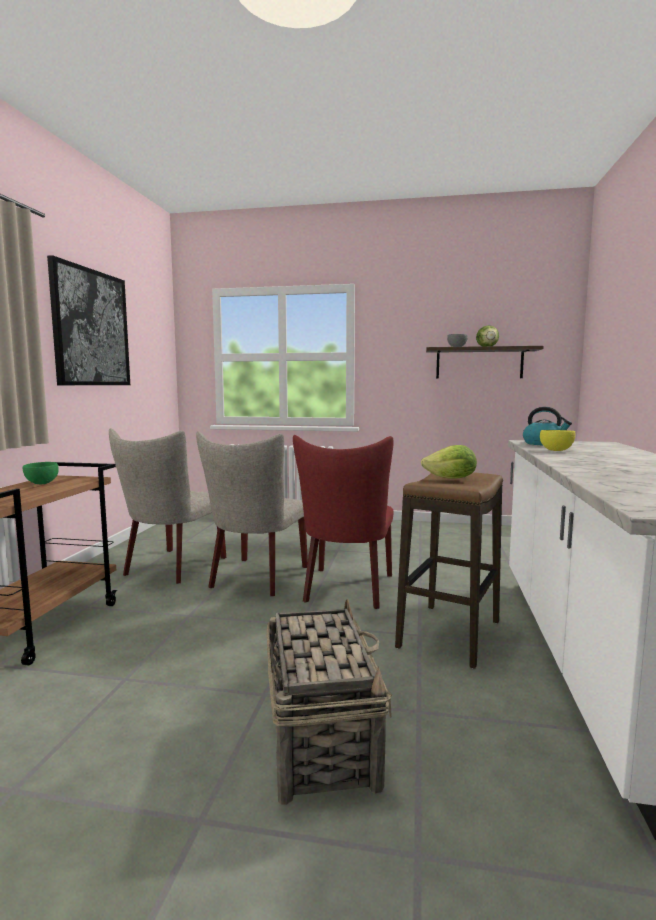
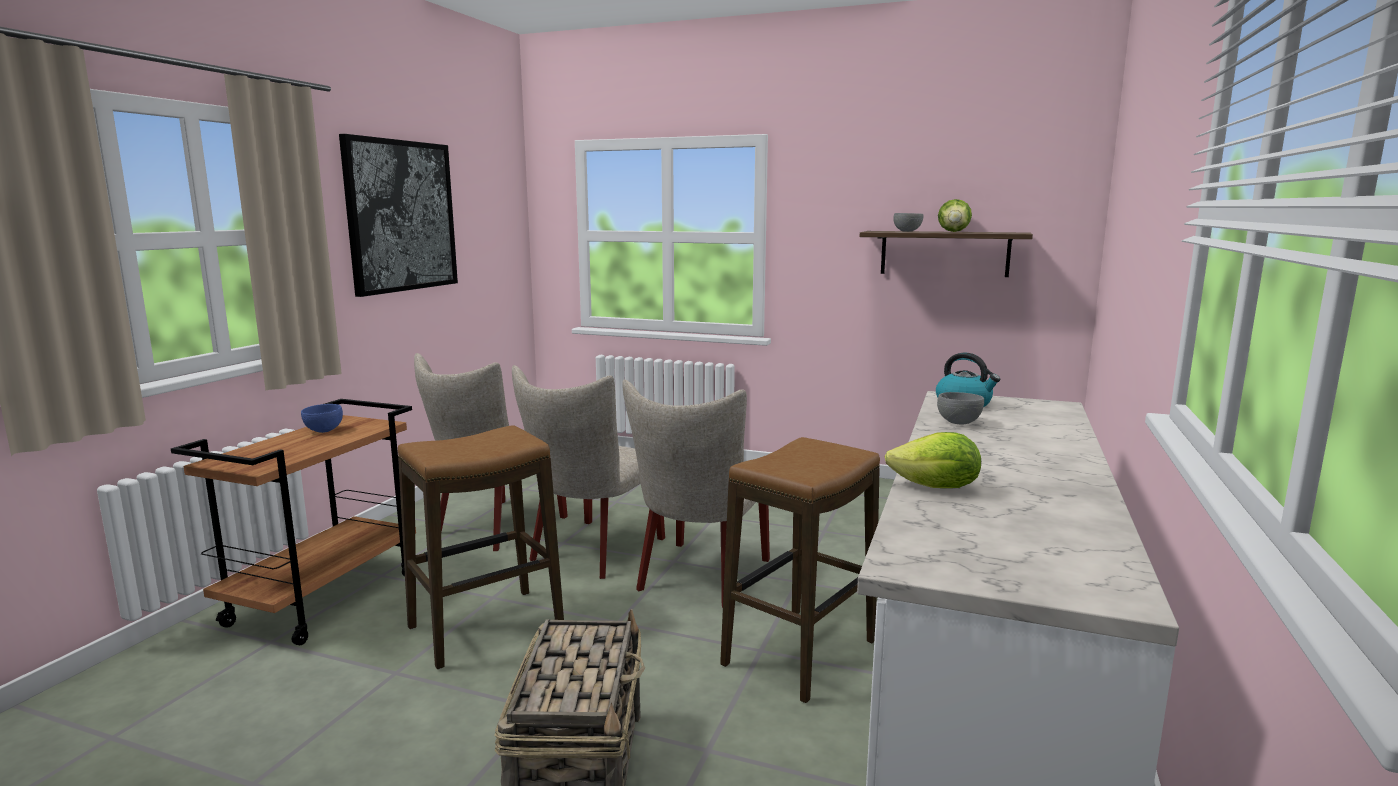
camera: 10 degrees right, 5 degrees up
(42, 483) = (324, 431): green bowl -> blue bowl
(192, 637) = (486, 627): none -> stool
(347, 590) = (699, 578): red chair -> beige chair
(451, 479) = (802, 457): lettuce -> lettuce (936, 488)
(556, 450) = (958, 423): yellow bowl -> grey bowl

